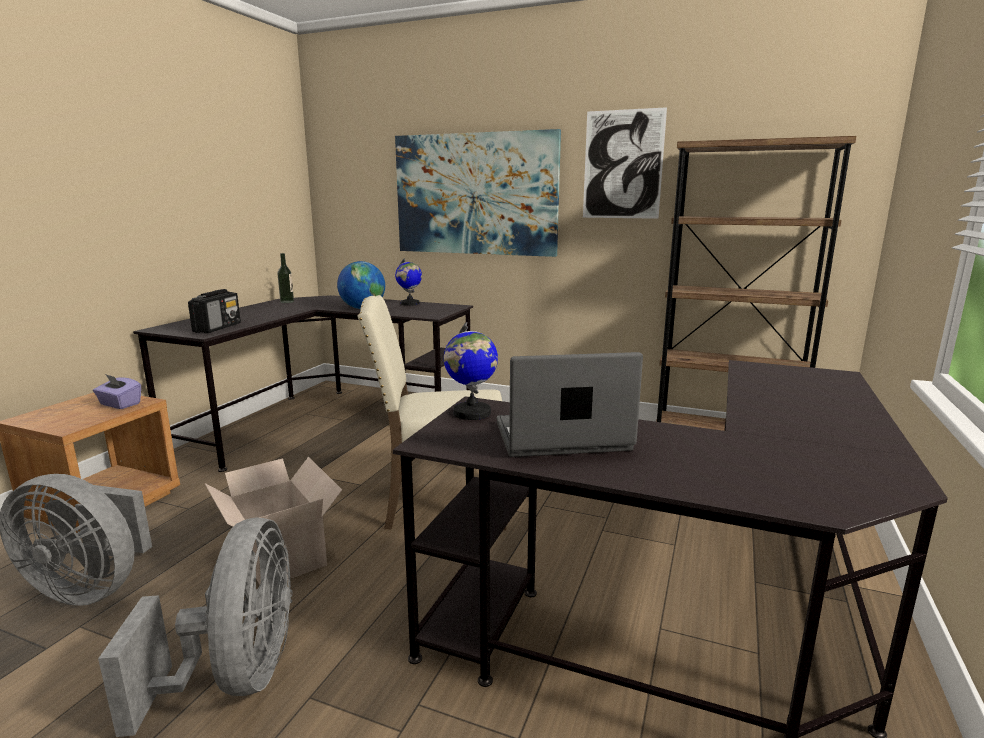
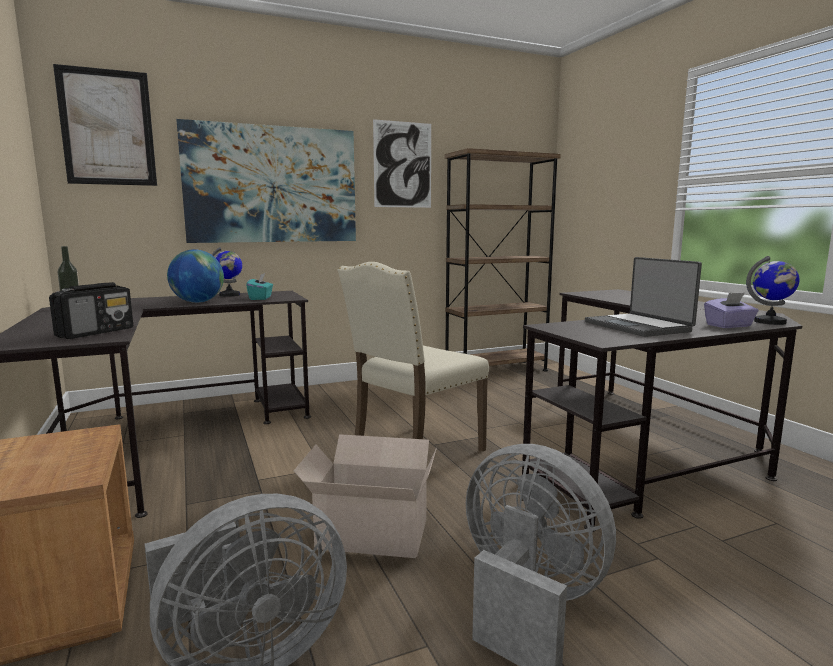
camera: 45 degrees left, 5 degrees down
(119, 404) = (68, 443): purple tissue box -> purple tissue box (729, 326)
(218, 327) = (96, 332): radio -> radio turned 60 degrees clockwise
(350, 149) = (107, 128): none -> picture
(414, 311) = (261, 298): none -> turquoise tissue box
(471, 413) = (562, 329): globe -> globe (770, 322)
(562, 438) = (638, 327): laptop -> laptop turned 60 degrees counterclockwise

